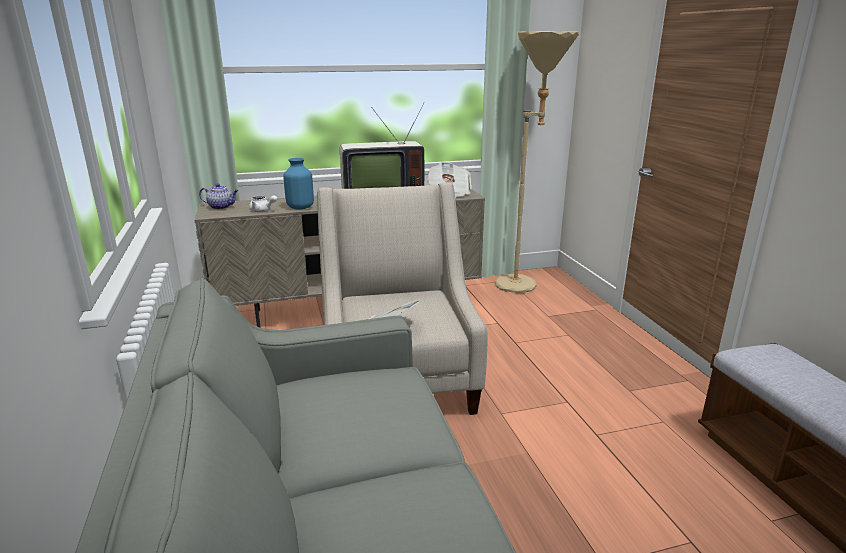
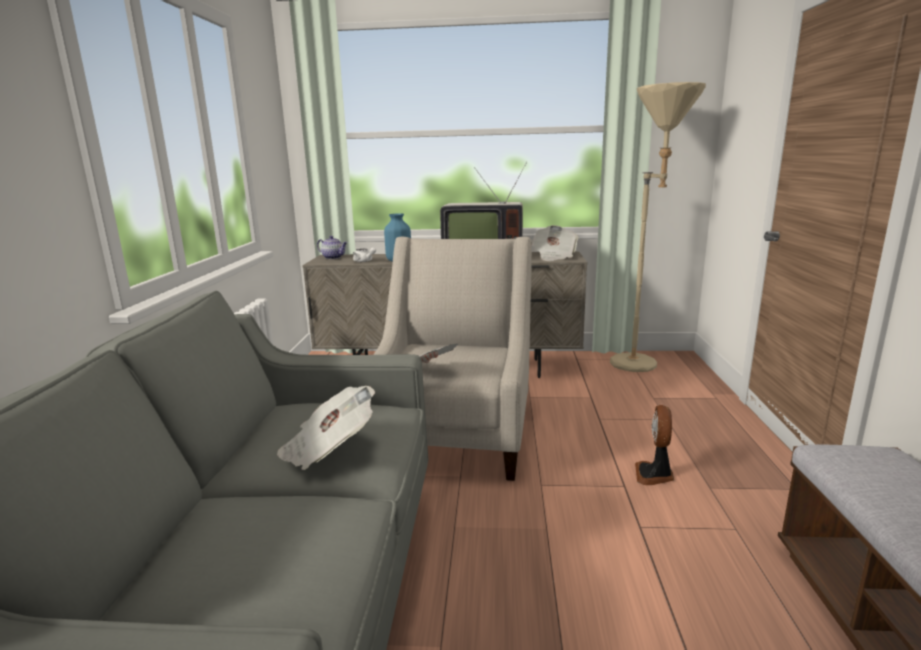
camera: 20 degrees right, 5 degrees down
(376, 425) = (328, 449): none -> newspaper
(584, 387) = (654, 475): none -> fan

